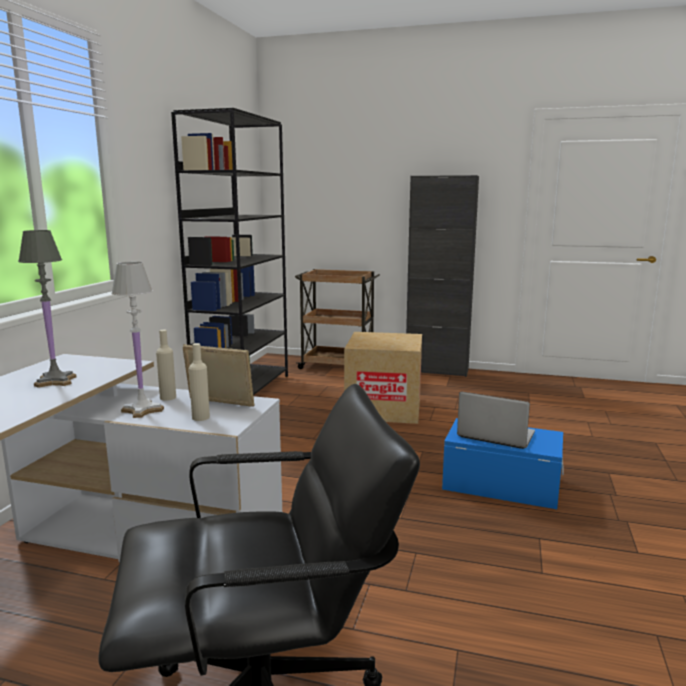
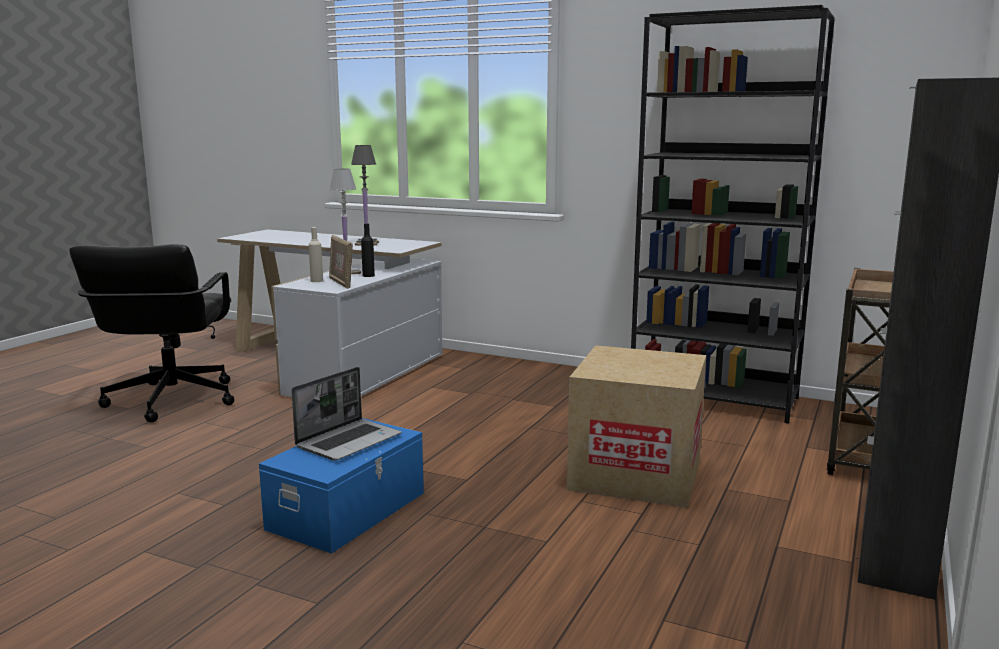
camera: 100 degrees right, 0 degrees up
(168, 397) = (368, 275): beige bottle -> black bottle
(220, 403) = (341, 283): picture frame -> picture frame turned 120 degrees clockwise

